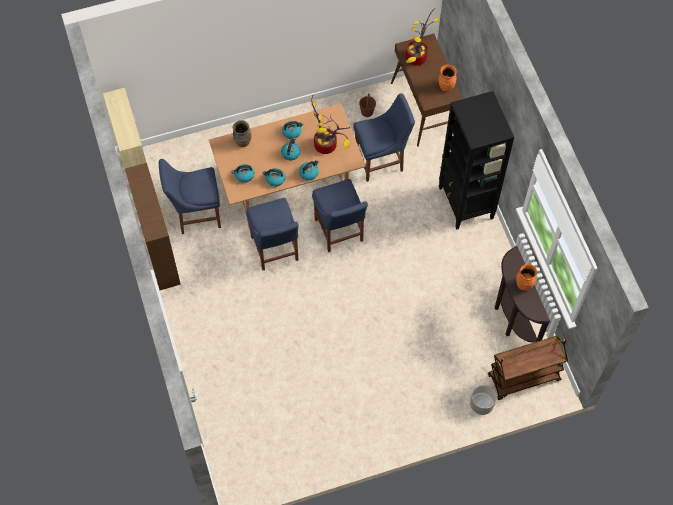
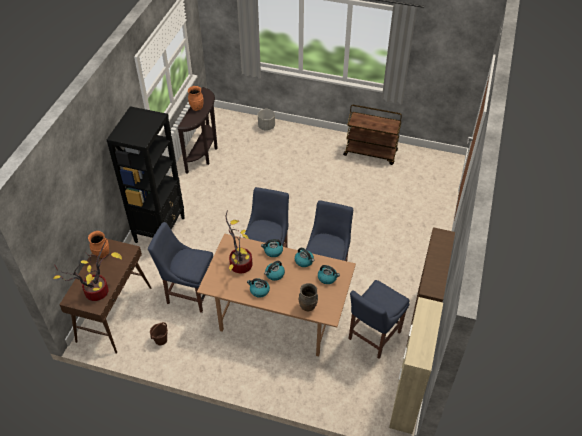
camera: 145 degrees left, 15 degrees down
(195, 215) = (372, 337): blue chair -> blue chair turned 105 degrees clockwise
(523, 378) = (230, 126): brown cart -> brown cart (371, 153)

